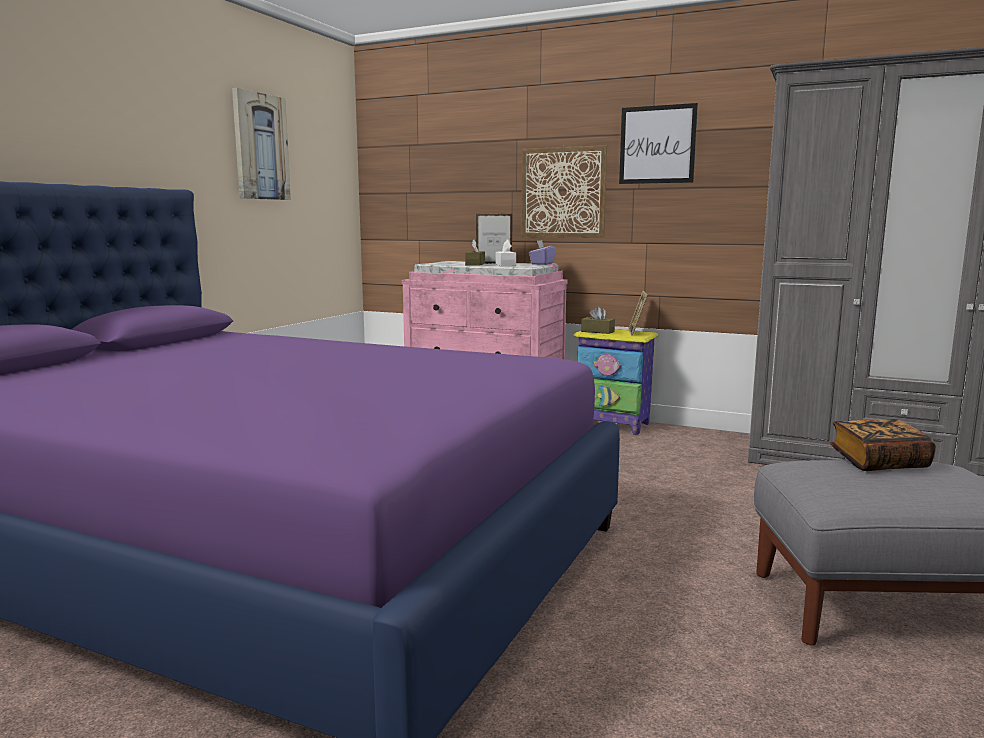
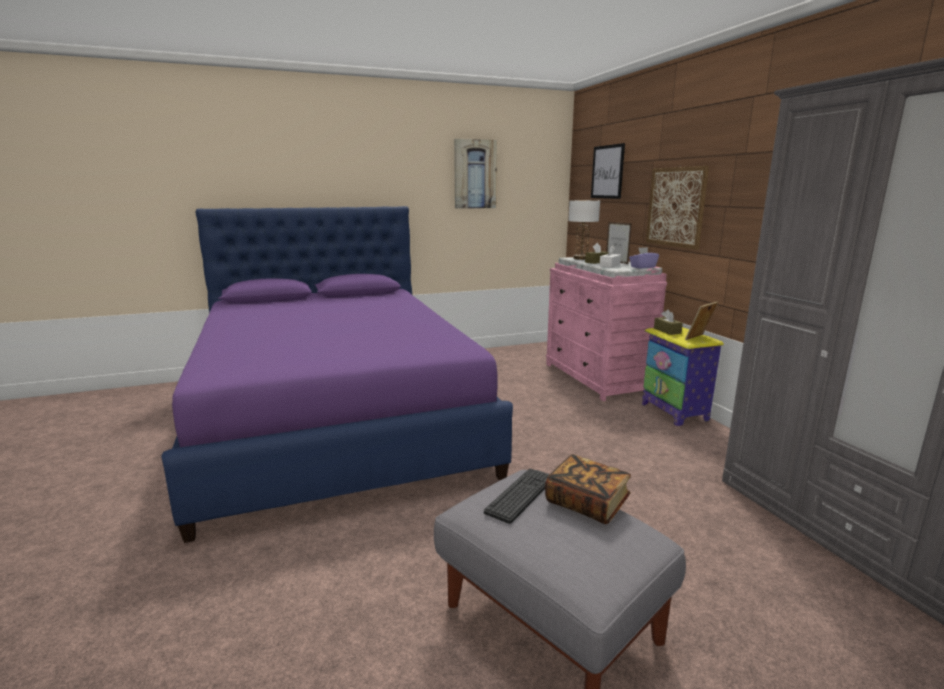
camera: 45 degrees right, 5 degrees up
(442, 263) = (581, 258): none -> table lamp
(657, 144) = (746, 165): picture -> picture (607, 172)
(836, 476) = (520, 495): none -> keyboard

